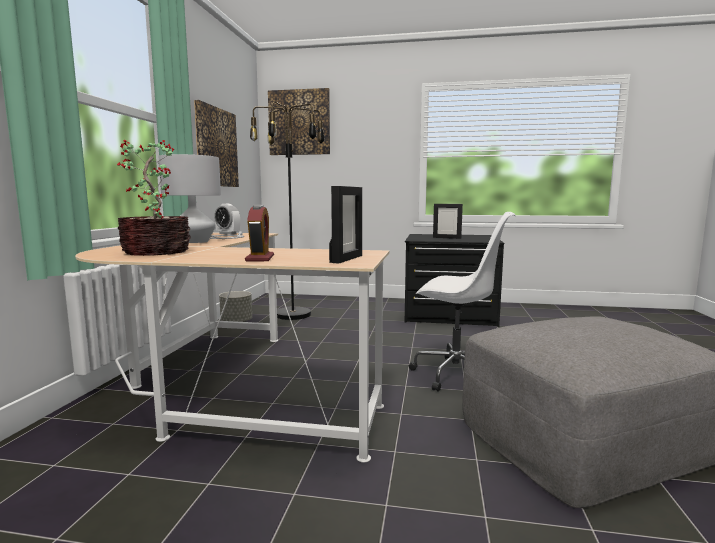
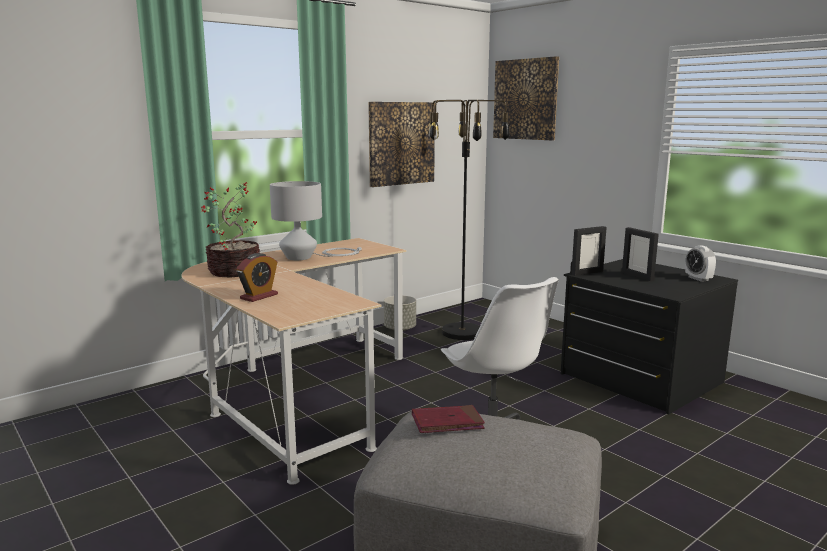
camera: 40 degrees right, 5 degrees up
(228, 234) = (362, 245): alarm clock -> alarm clock (698, 279)
(346, 259) = (303, 311): picture frame -> picture frame (586, 273)
(547, 327) = (447, 422): none -> red book

